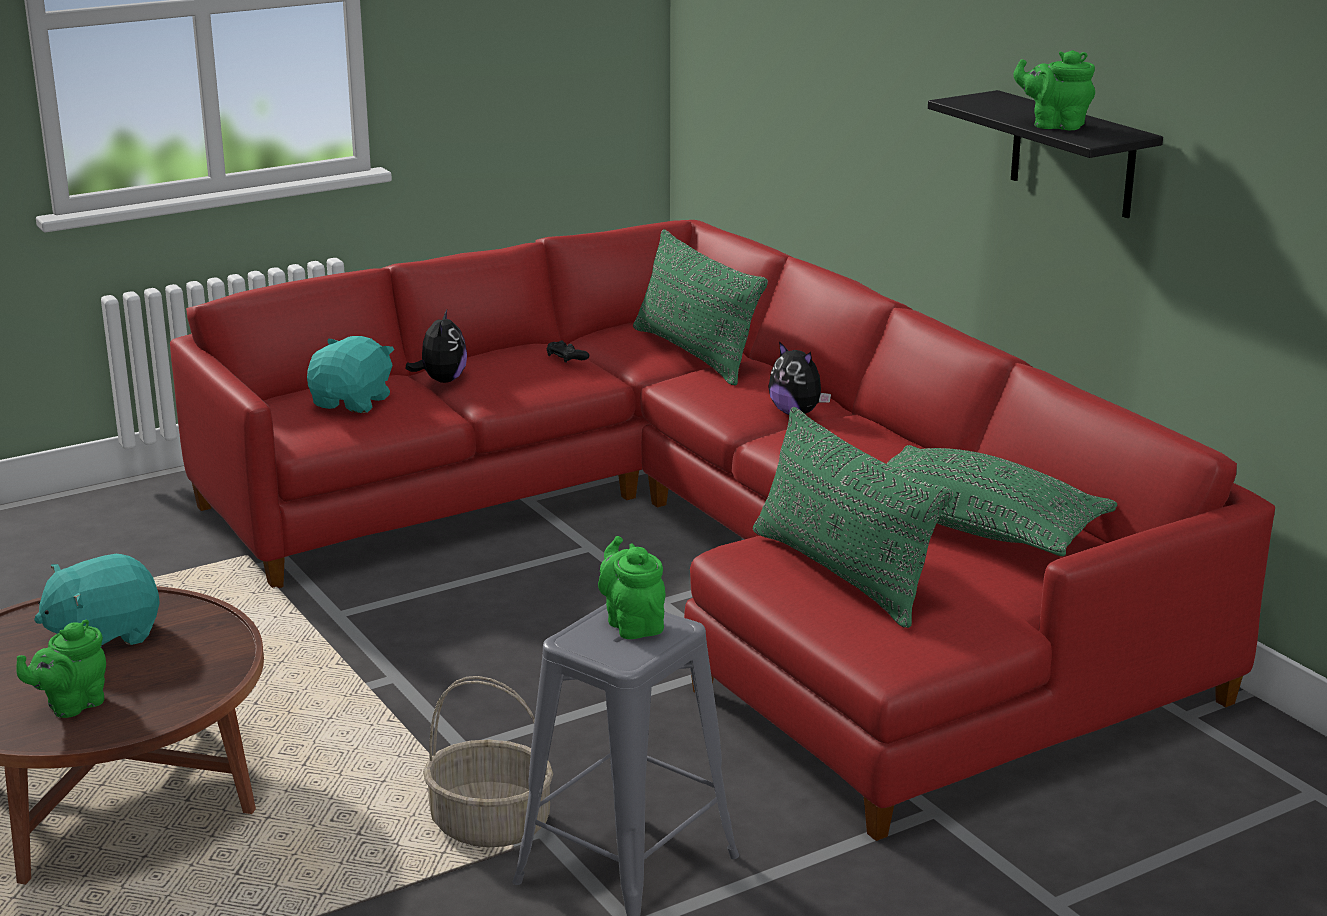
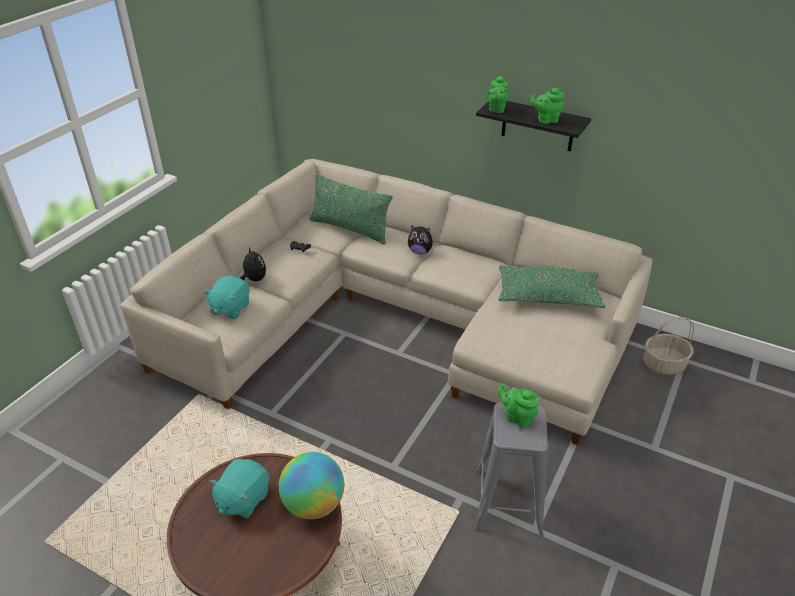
camera: 30 degrees left, 15 degrees up
(71, 705) = (272, 551): green teapot -> green teapot (496, 109)
(199, 674) = (314, 504): none -> globe
(353, 402) = (230, 308): turquoise plush toy -> turquoise plush toy turned 150 degrees counterclockwise
(491, 824) = (439, 502): basket -> basket (664, 364)
(713, 555) = (396, 319): red sofa -> beige sofa
(842, 574) = (521, 339): green pillow -> none

